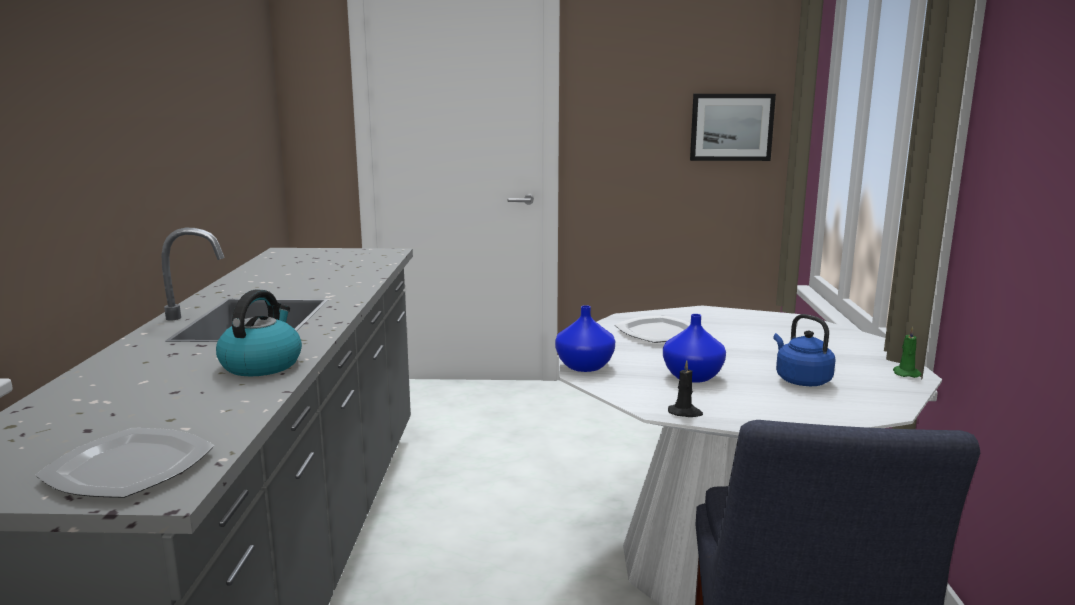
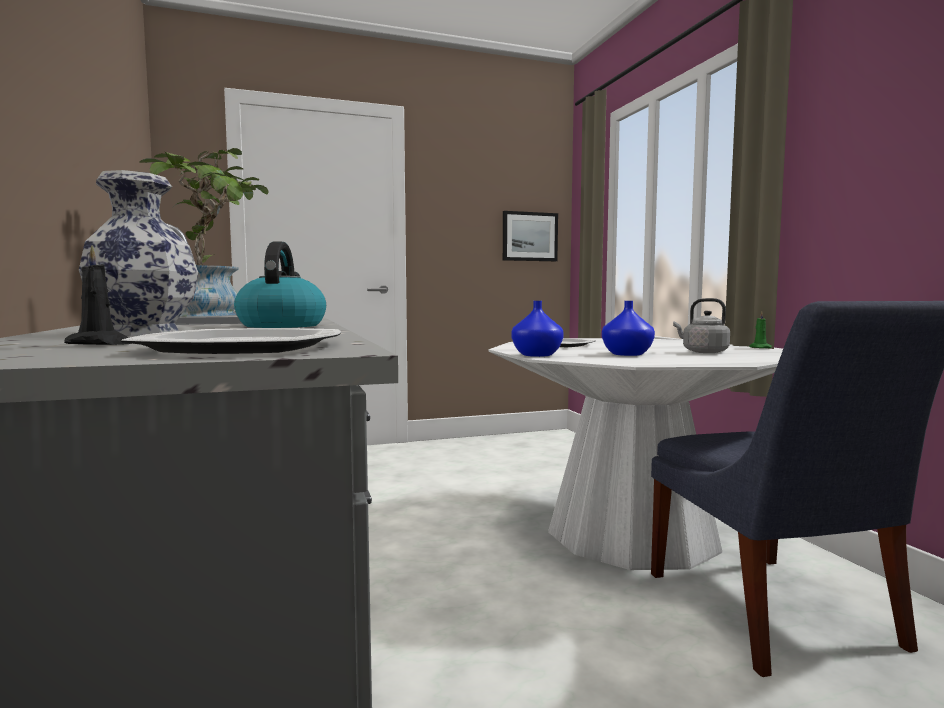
camera: 20 degrees left, 10 degrees down
(128, 390) = (145, 333): none -> vase
(278, 282) = (211, 315): none -> potted plant
(685, 413) = (659, 363): black candle -> black candle (101, 344)
(800, 380) = (702, 352): blue kettle -> grey kettle

